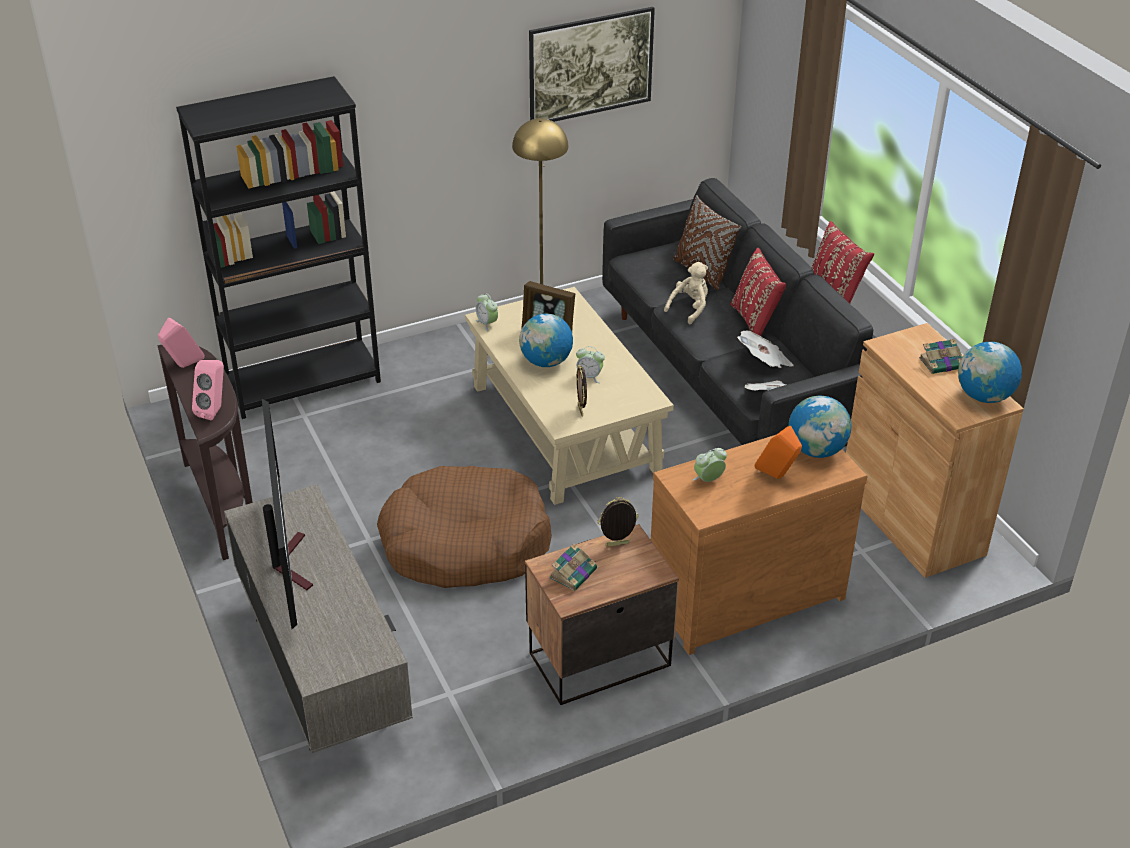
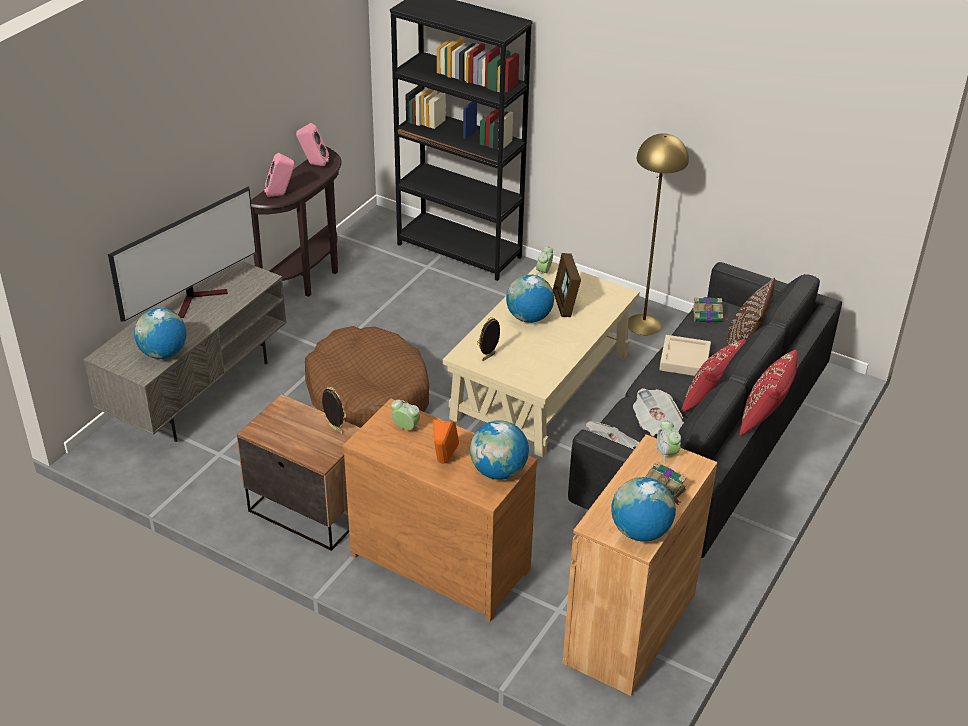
camera: 55 degrees right, 0 degrees up
(361, 625) = (163, 353): none -> globe
(573, 573) = (286, 421): book -> book (708, 316)
(589, 377) = (534, 345): alarm clock -> alarm clock (667, 453)
(590, 89) = (750, 140): picture -> none
(689, 308) = (684, 360): beige plush toy -> beige tray

